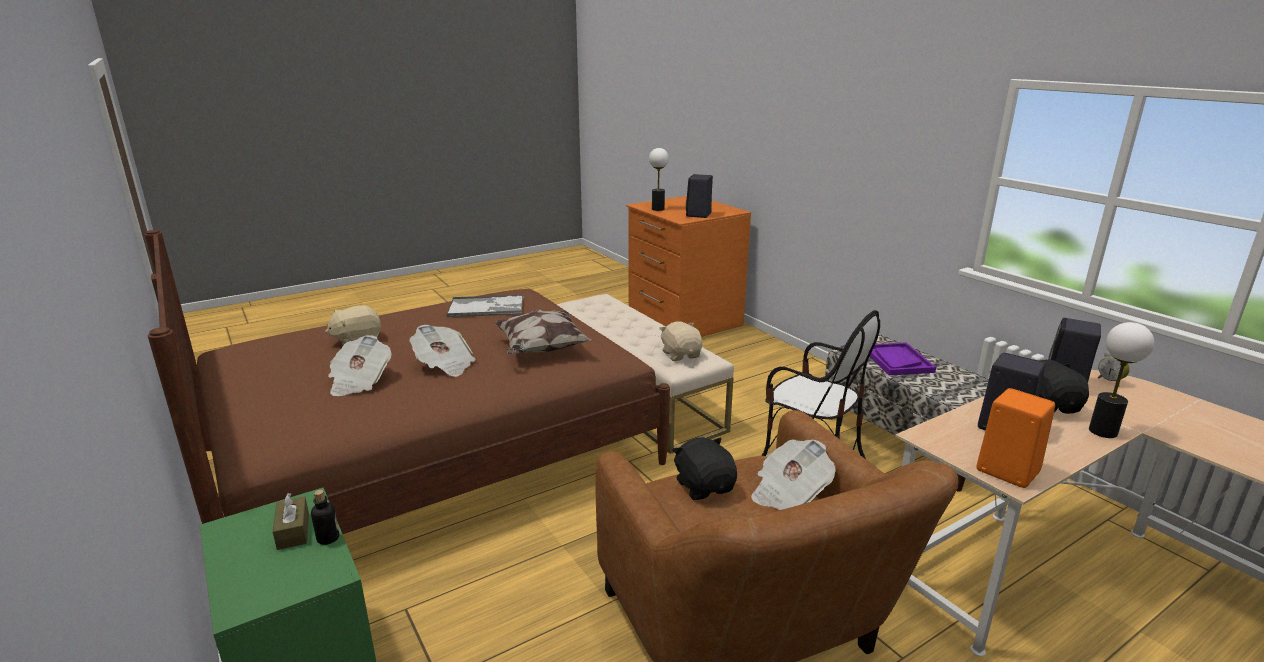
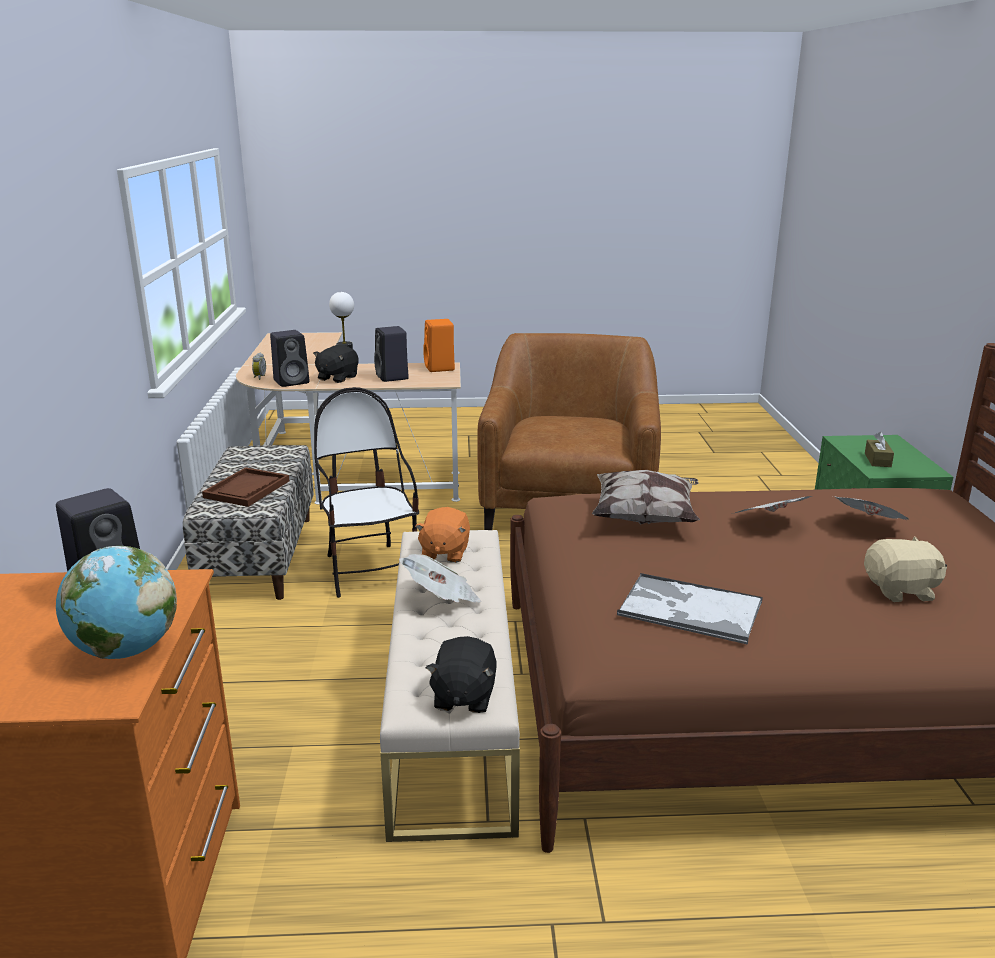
camera: 150 degrees left, 0 degrees up
(328, 538) = (850, 452): bottle -> none
(658, 209) = (126, 650): table lamp -> globe
(681, 354) = (444, 553): beige plush toy -> orange plush toy
(704, 486) = (582, 439): black plush toy -> black plush toy (463, 697)
(789, 493) = (534, 426): newspaper -> newspaper (442, 598)
(897, 361) = (247, 489): purple tray -> brown tray

